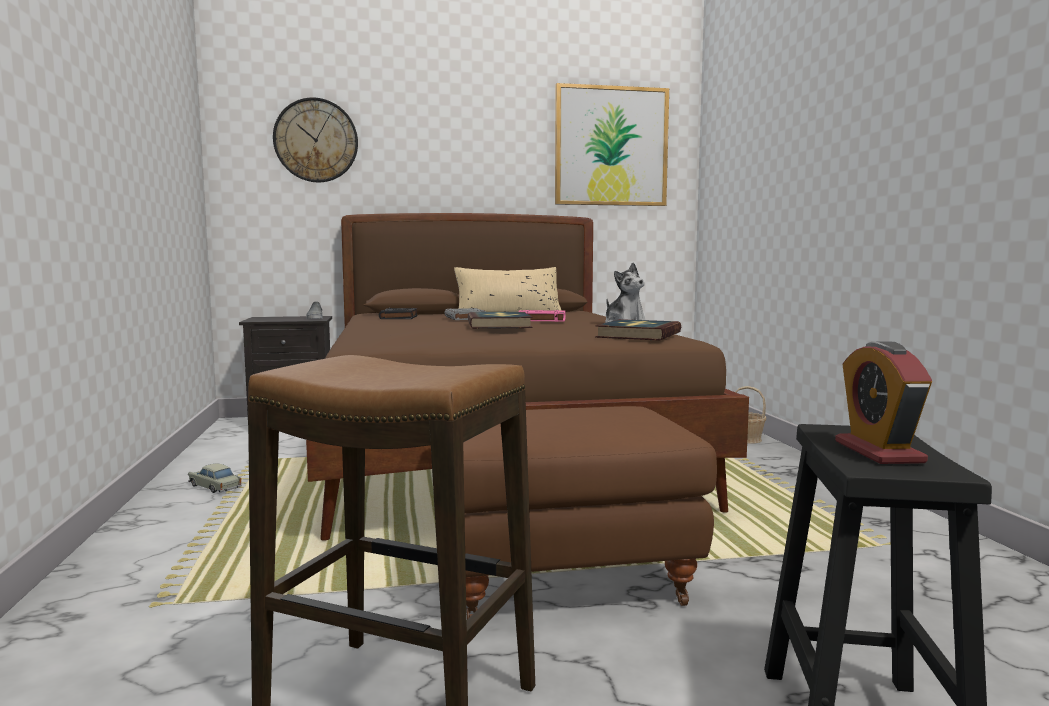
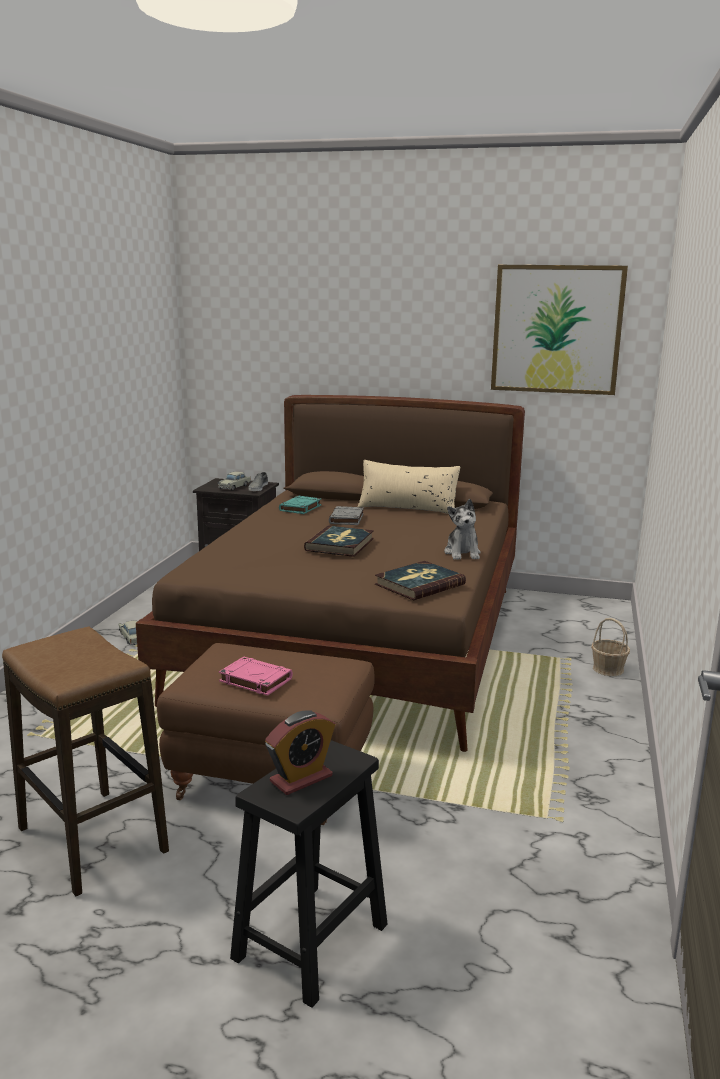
camera: 25 degrees right, 10 degrees up
(287, 318) = (234, 487): none -> beige toy car
(316, 140) = (269, 325): wall clock -> none
(399, 317) = (300, 508): black book -> turquoise book
(541, 320) = (399, 534): pink book -> pink book (255, 680)
(878, 452) = (301, 779): alarm clock -> alarm clock turned 150 degrees counterclockwise

